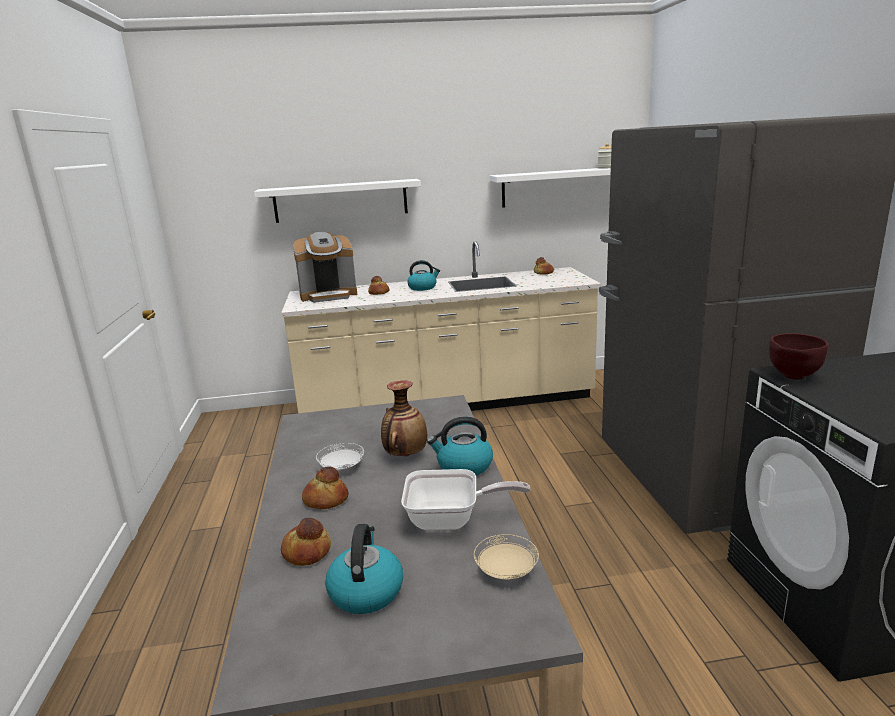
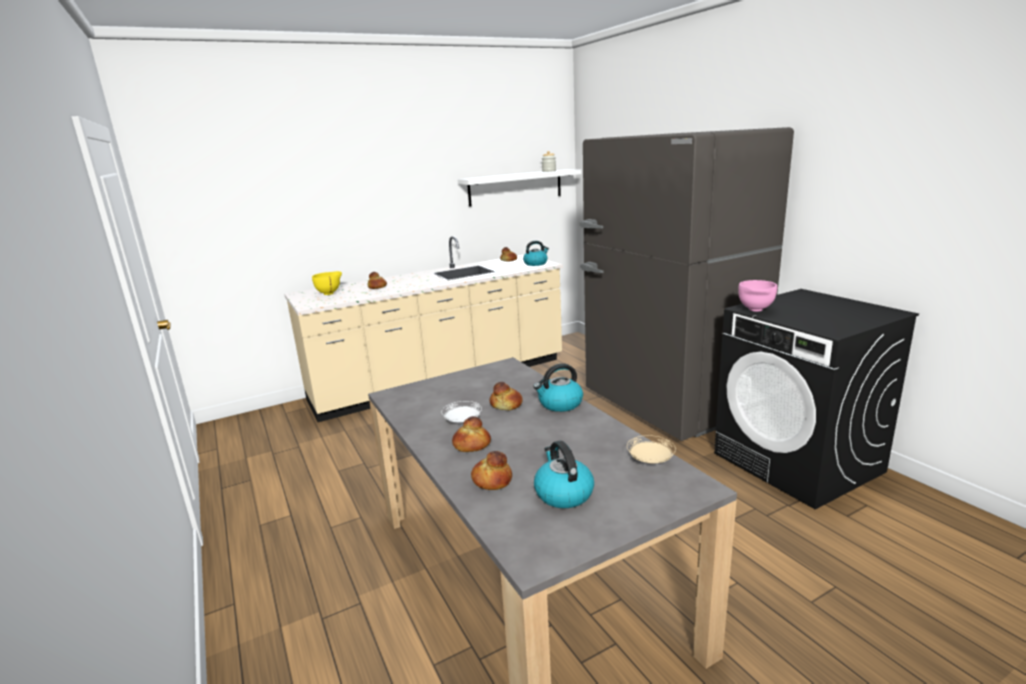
camera: 20 degrees left, 0 degrees up
(329, 295) = (330, 293): coffee machine -> yellow bowl
(340, 200) = (328, 205): white shelf -> none
(405, 455) = (506, 404): vase -> bread
(423, 288) = (414, 279): kettle -> kettle (536, 263)
(451, 520) = (583, 439): frying pan -> none
(793, 377) = (755, 310): brown bowl -> pink bowl

